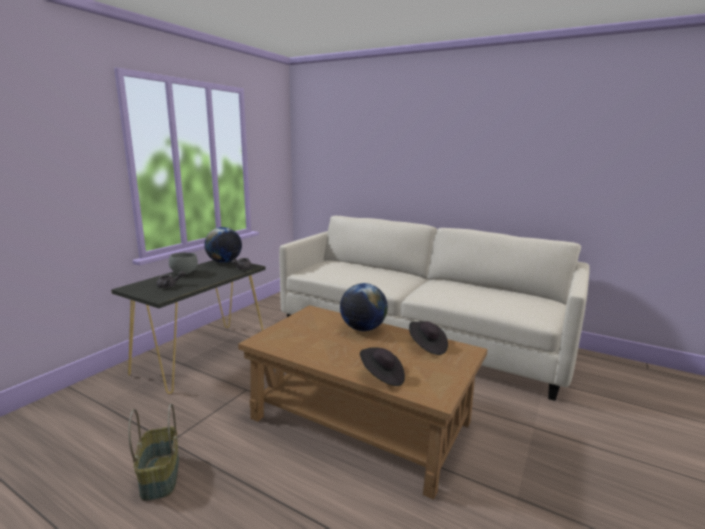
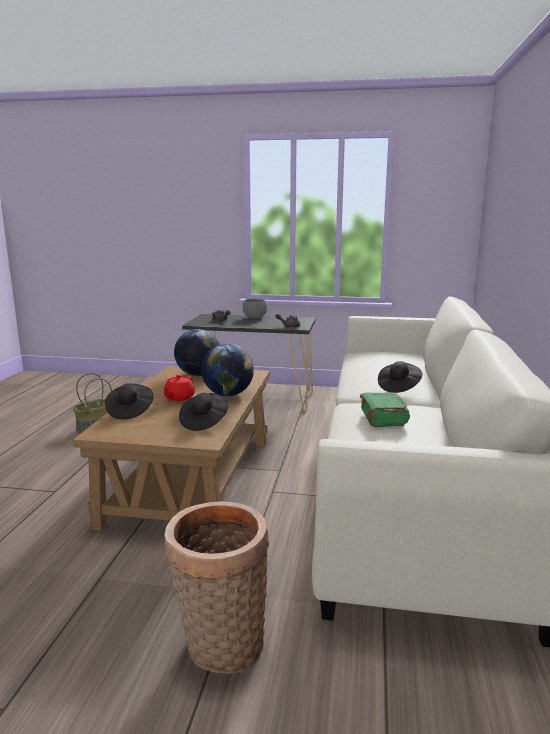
camera: 70 degrees right, 0 degrees up
(224, 262) = (301, 320): globe -> globe (198, 375)
(357, 349) = (179, 398): none -> red teapot
(397, 278) = (398, 387): none -> black hat
(459, 292) = (383, 418): none -> green book
(587, 443) = (220, 645): none -> basket

